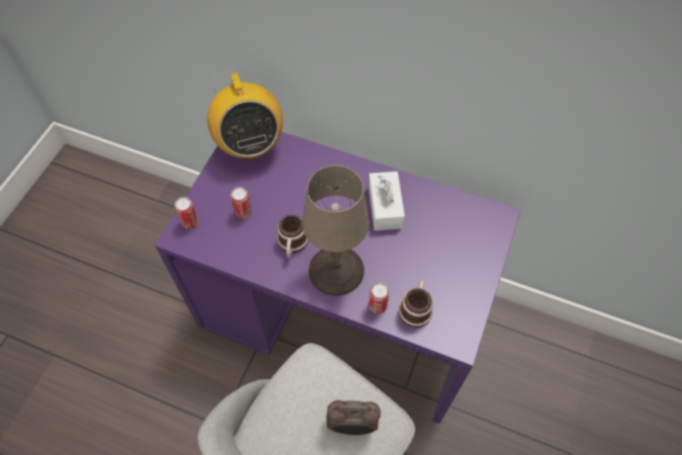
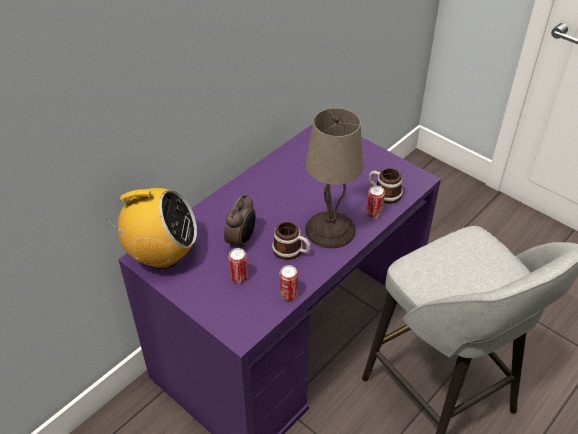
camera: 70 degrees left, 15 degrees down
(190, 222) = (228, 321): can -> can (288, 295)
(352, 425) = (471, 254): alarm clock -> alarm clock (242, 241)
(385, 207) = (283, 184): white tissue box -> none

